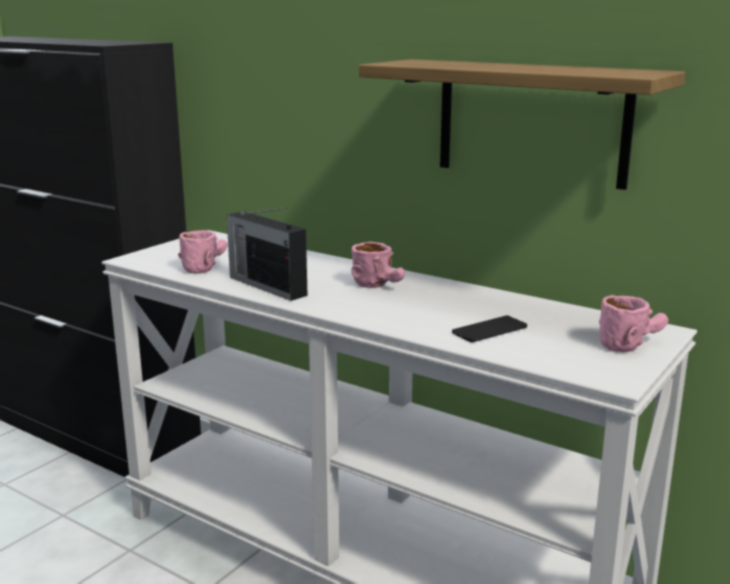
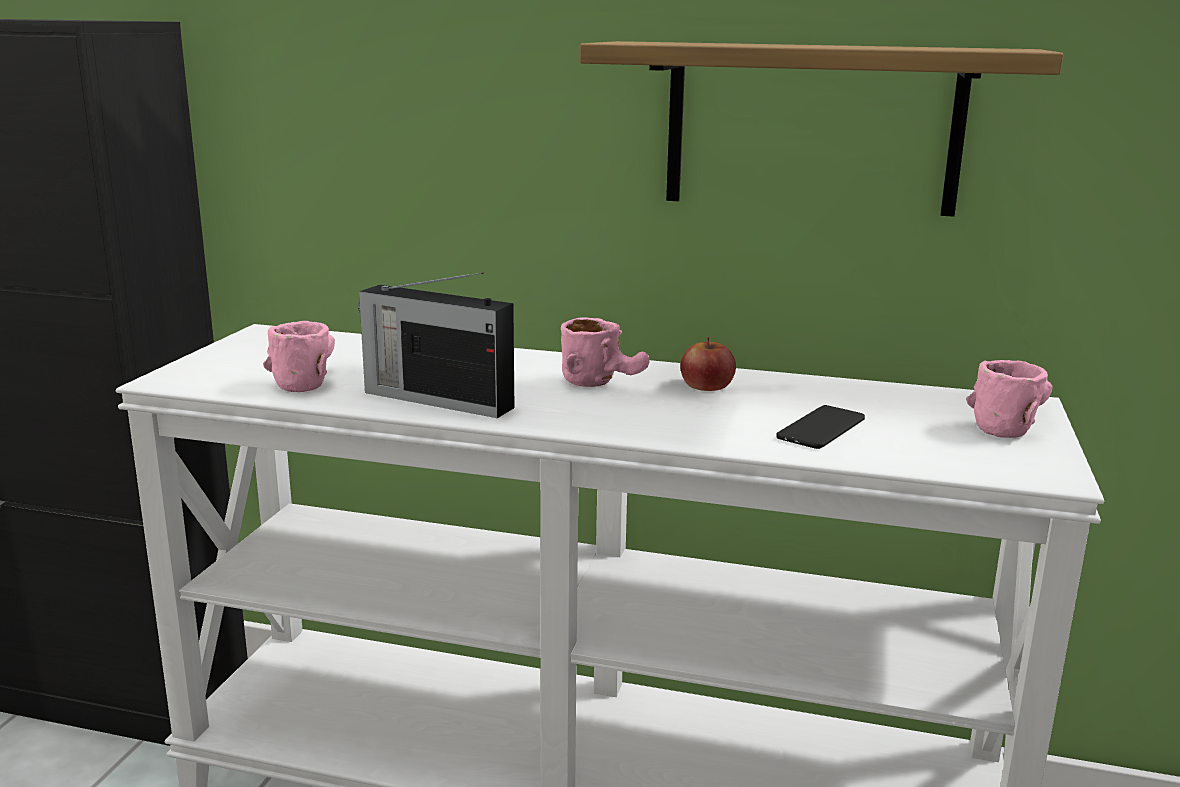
camera: 20 degrees left, 0 degrees up
(445, 294) = (707, 385): none -> apple

